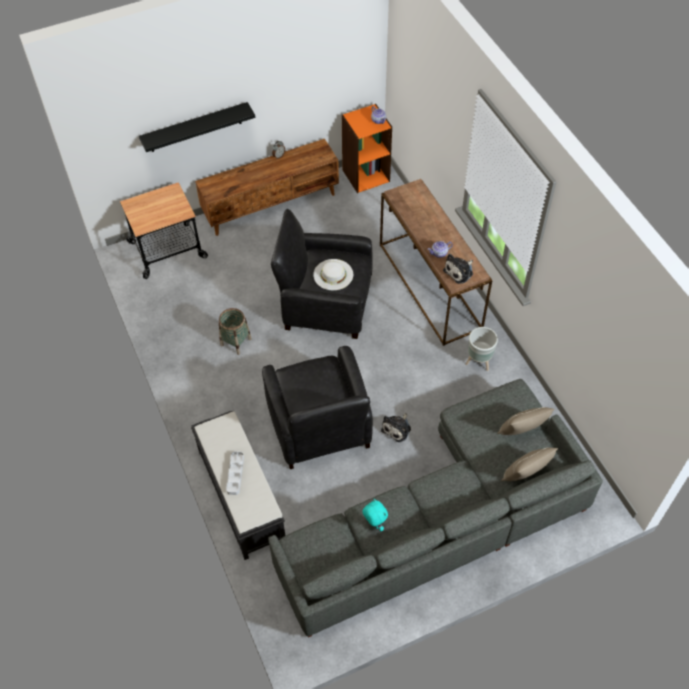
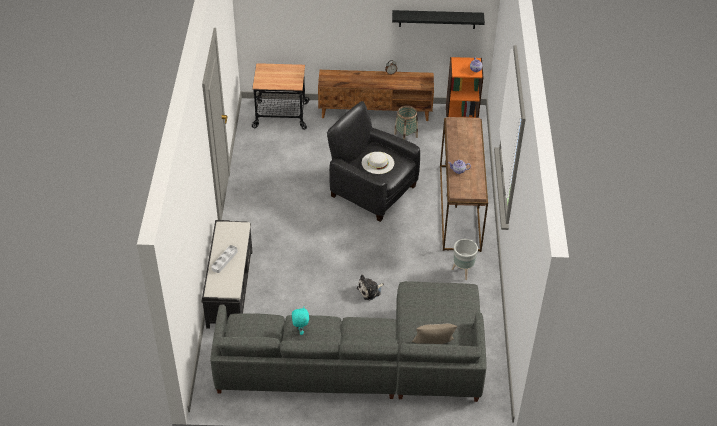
camera: 25 degrees right, 10 degrees down
(195, 127) = (327, 25): black shelf -> black shelf (437, 19)
(236, 342) = (290, 191): basket -> basket (405, 135)
(319, 426) = (313, 267): black armchair -> none
(459, 271) = (465, 187): plush toy -> none
(522, 431) = (450, 316): beige pillow -> none

